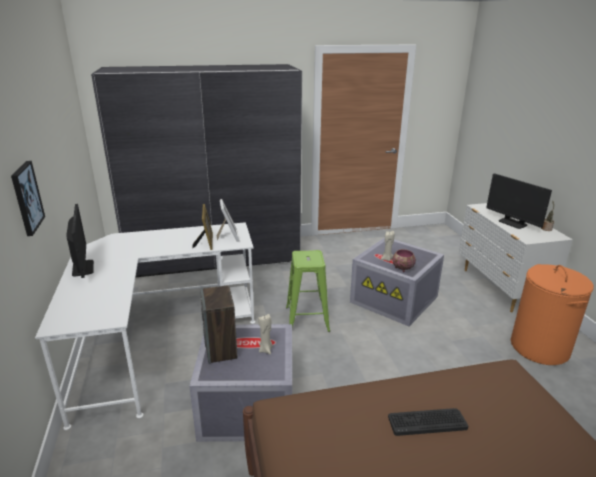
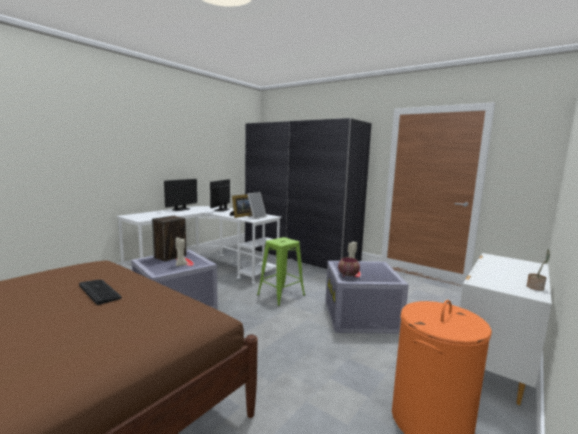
camera: 50 degrees right, 15 degrees down
(26, 198) = (150, 157): picture -> none
(512, 223) = (498, 272): monitor -> monitor (222, 210)

